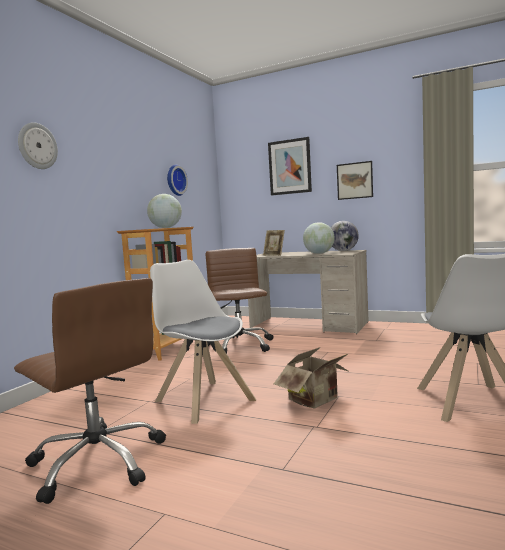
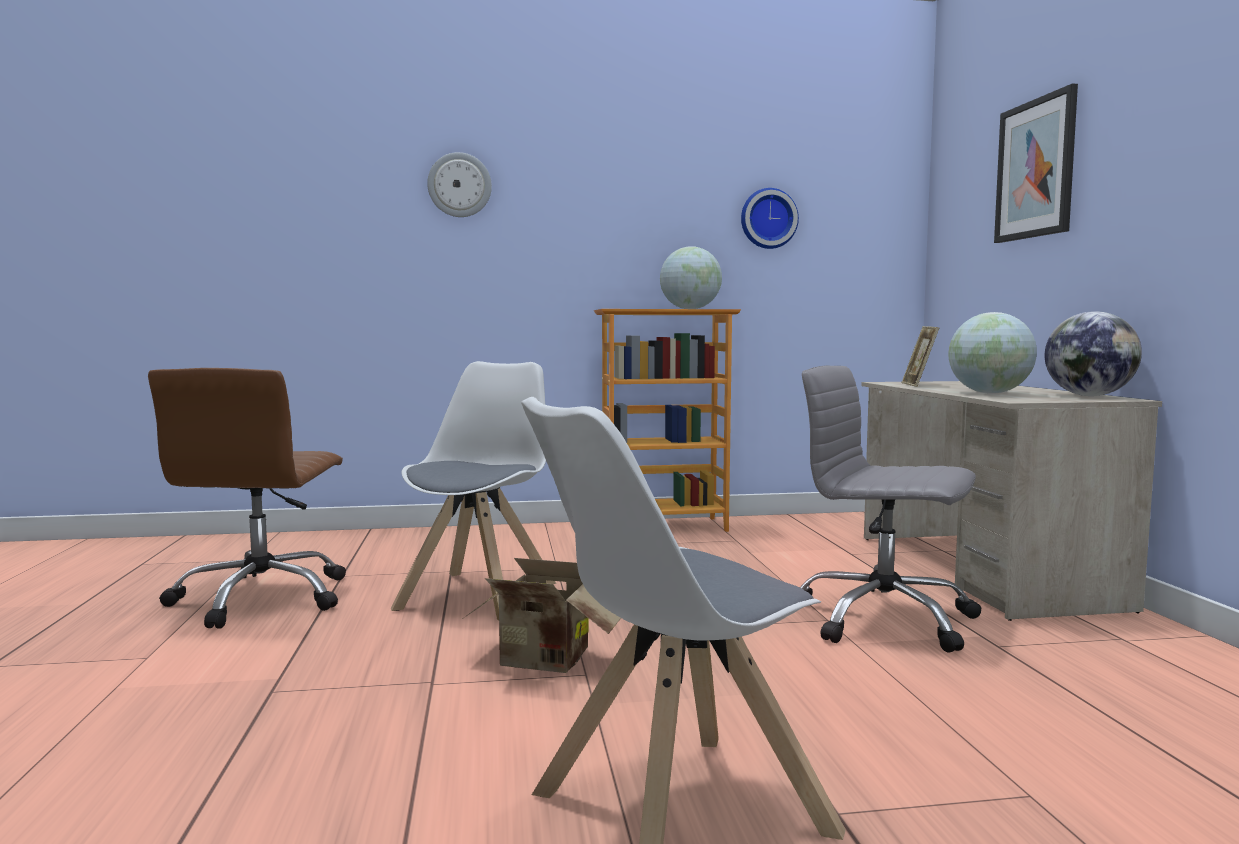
camera: 55 degrees right, 0 degrees up
(239, 345) = (751, 556): brown office chair -> none
(336, 345) = (882, 619): none -> grey office chair
(354, 180) = (1162, 194): picture -> none

